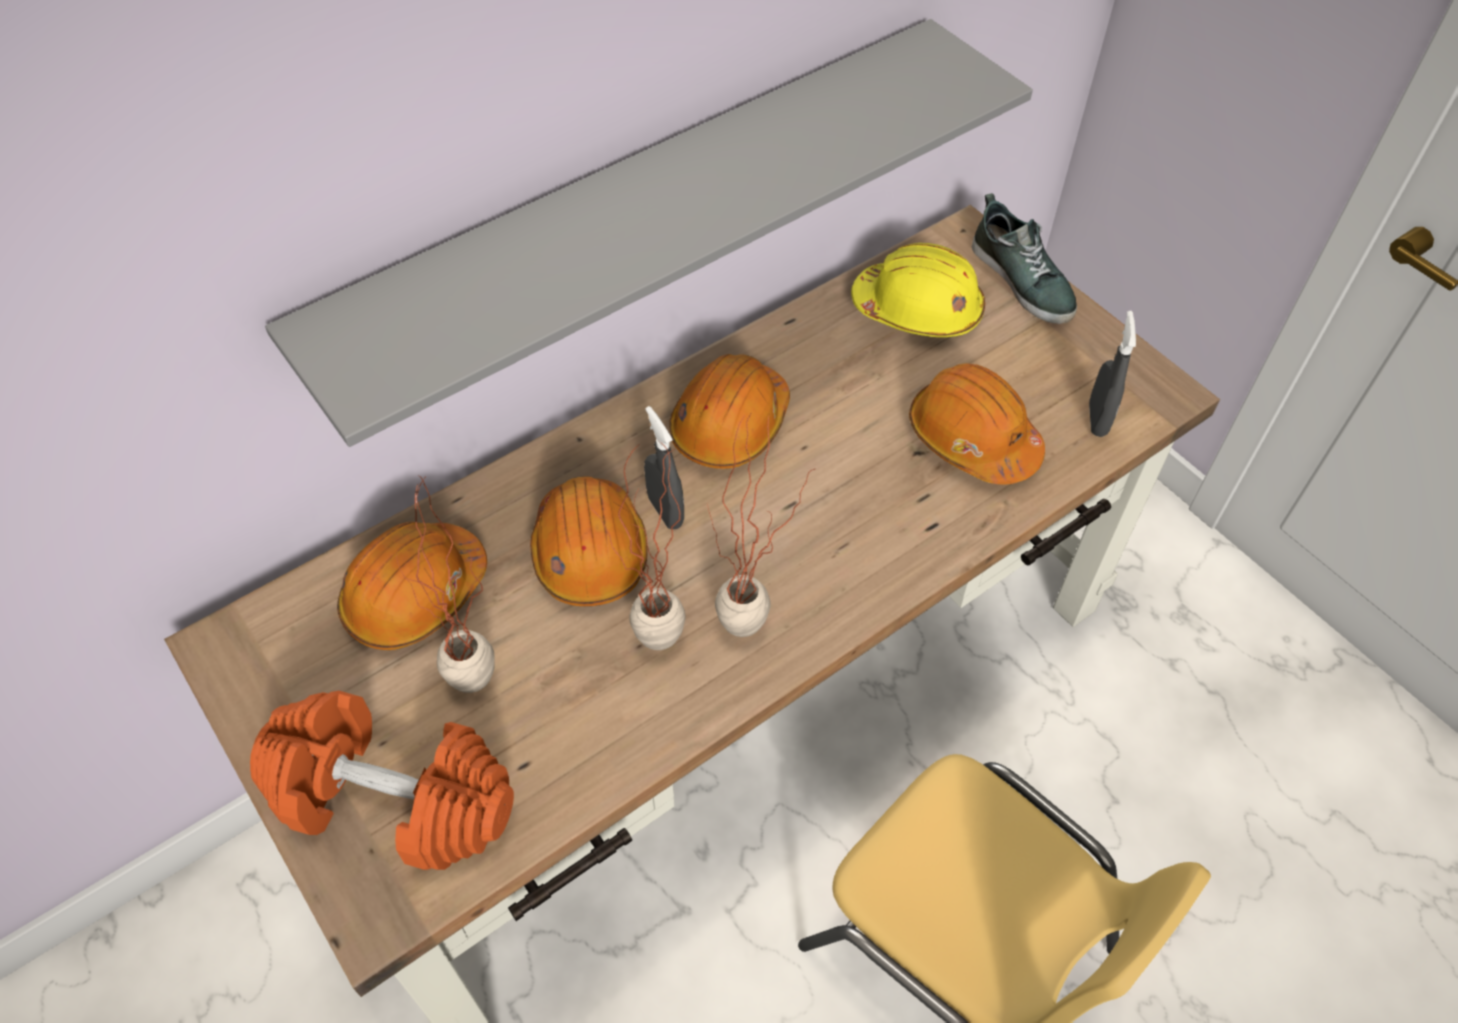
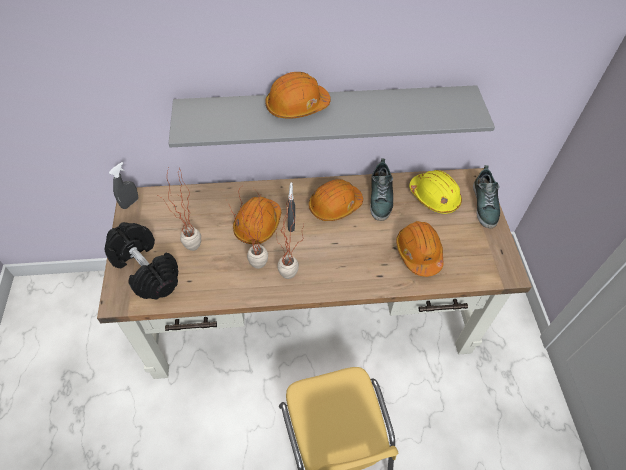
camera: 30 degrees right, 0 degrees up
(395, 797) = (146, 269): orange dumbbell -> black dumbbell
(415, 595) = (196, 211): orange hard hat -> orange hard hat (297, 106)
(813, 361) = (381, 197): none -> shoe
(1097, 419) = (473, 269): grey spray bottle -> grey spray bottle (130, 203)

